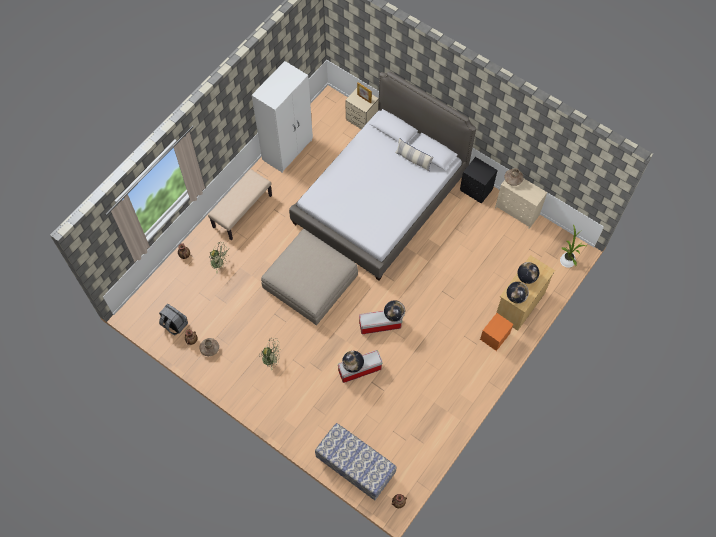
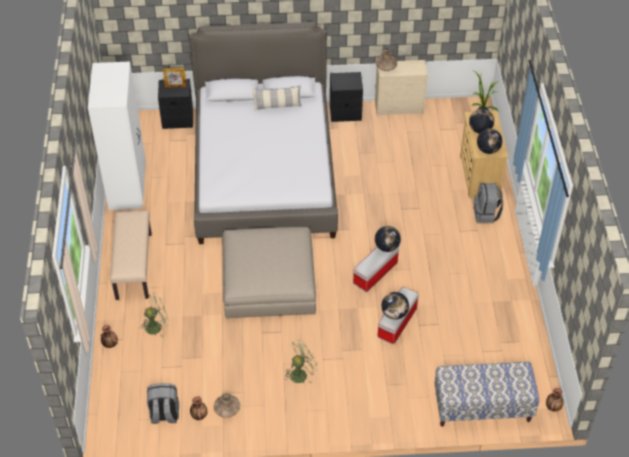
camera: 40 degrees left, 15 degrees down
(362, 120) = (178, 120): beige nightstand -> black nightstand
(495, 336) = (486, 214): orange storage box -> grey backpack

